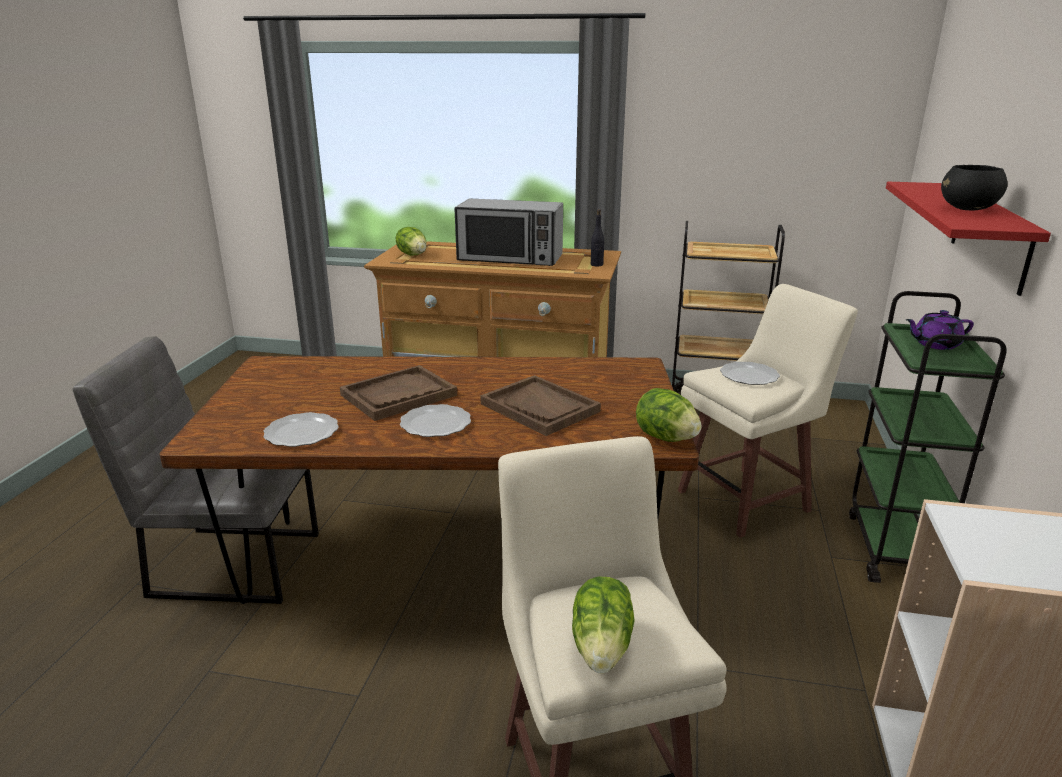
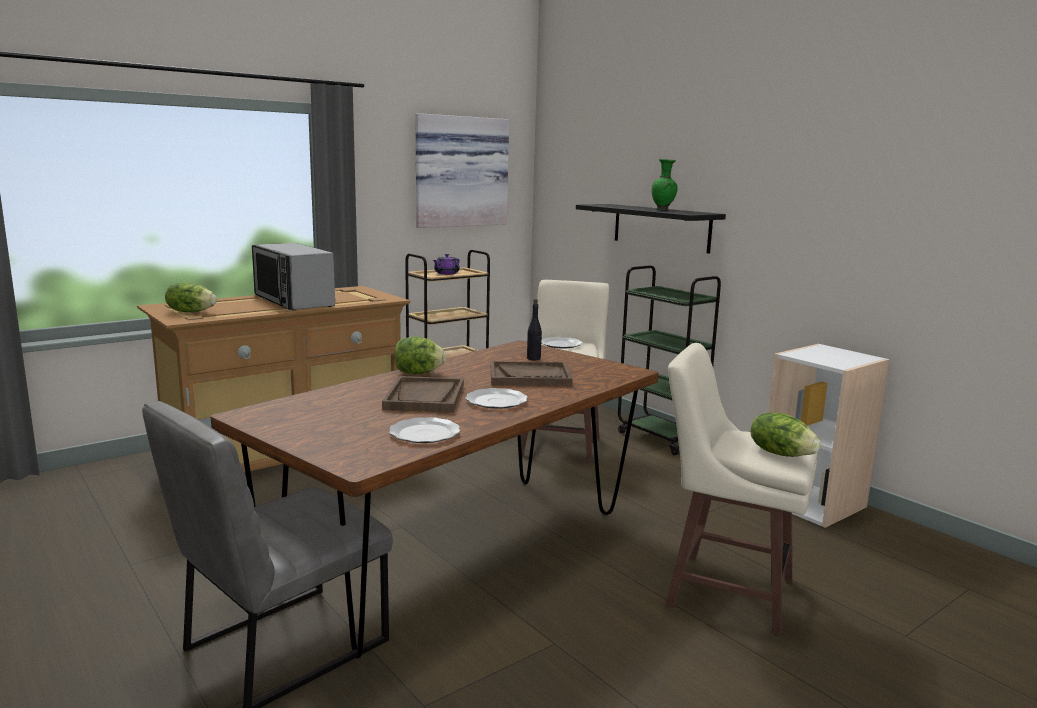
camera: 50 degrees left, 10 degrees down
(510, 258) = (293, 301): microwave -> microwave turned 90 degrees clockwise
(596, 265) = (374, 294): black bottle -> black bottle (534, 358)
(666, 438) = (625, 369): lettuce -> lettuce (418, 373)
(787, 120) = (460, 171): none -> picture
(934, 344) = (665, 294): purple teapot -> purple teapot (446, 273)
(968, 209) = (663, 210): black bowl -> green vase
(990, 235) = (661, 227): red shelf -> black shelf

